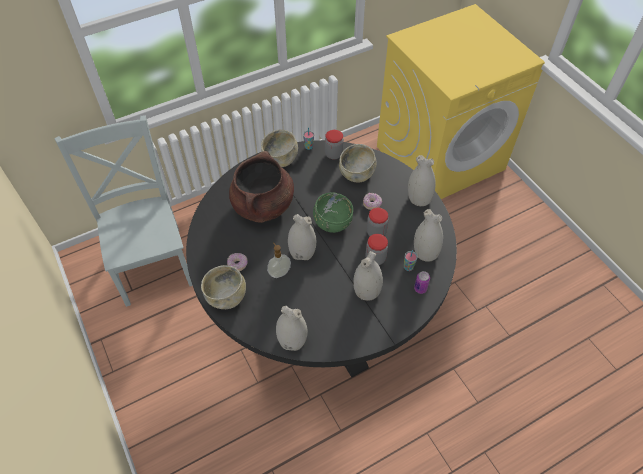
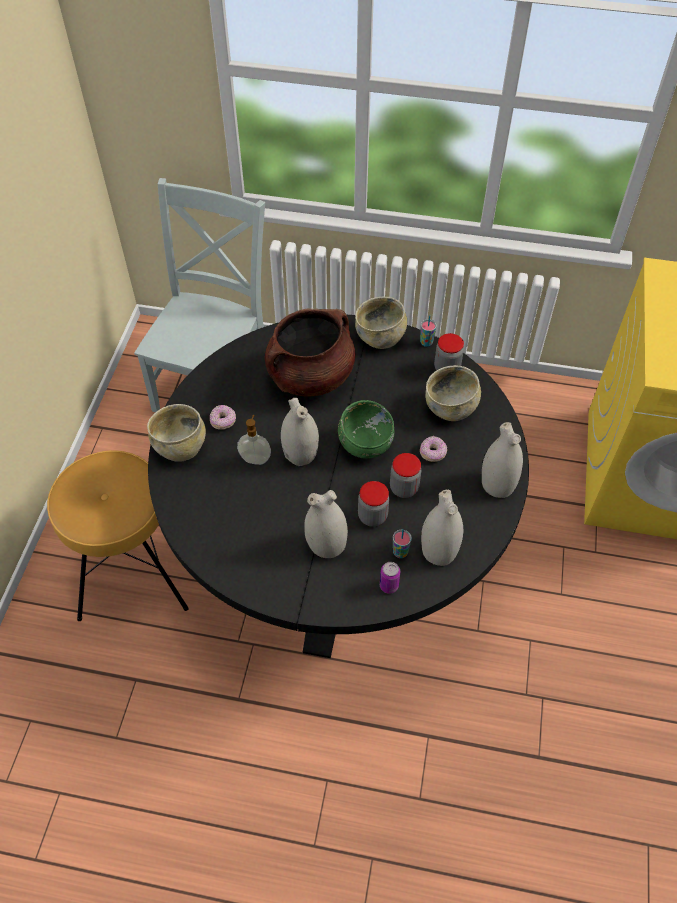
camera: 40 degrees right, 0 degrees up
(208, 408) = (134, 570): none -> brown stool
(292, 340) = (198, 537): white vase -> none

